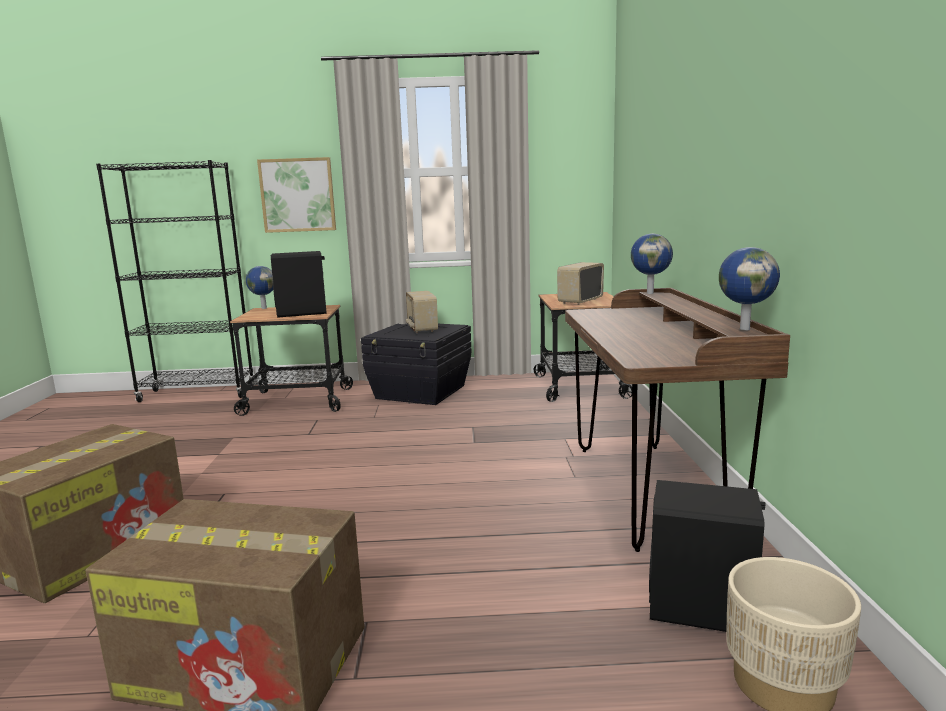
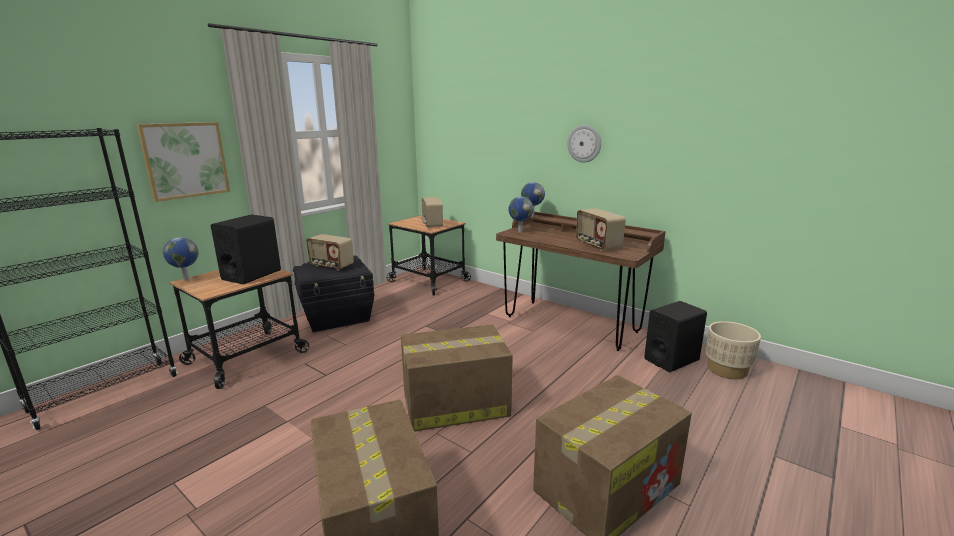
camera: 50 degrees left, 5 degrees up
(328, 502) = (454, 404): none -> cardboard box
(645, 342) = (597, 245): none -> radio
(724, 160) = (584, 143): none -> wall clock
(744, 329) = (638, 231): globe -> globe (519, 232)

